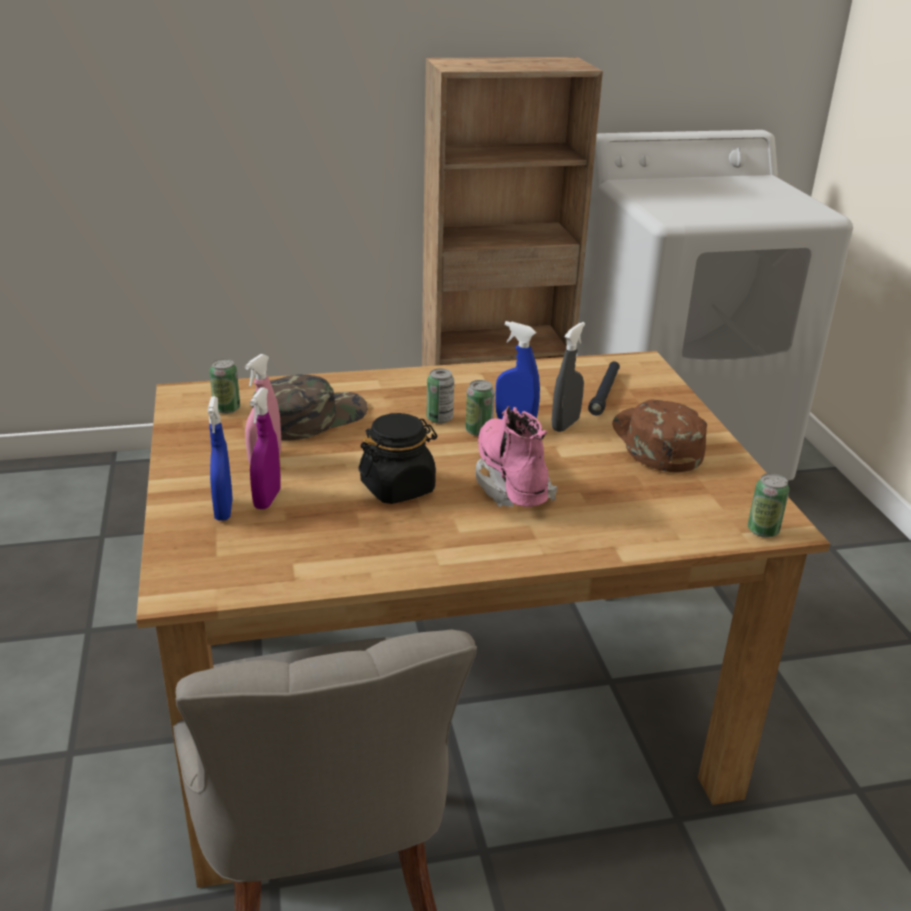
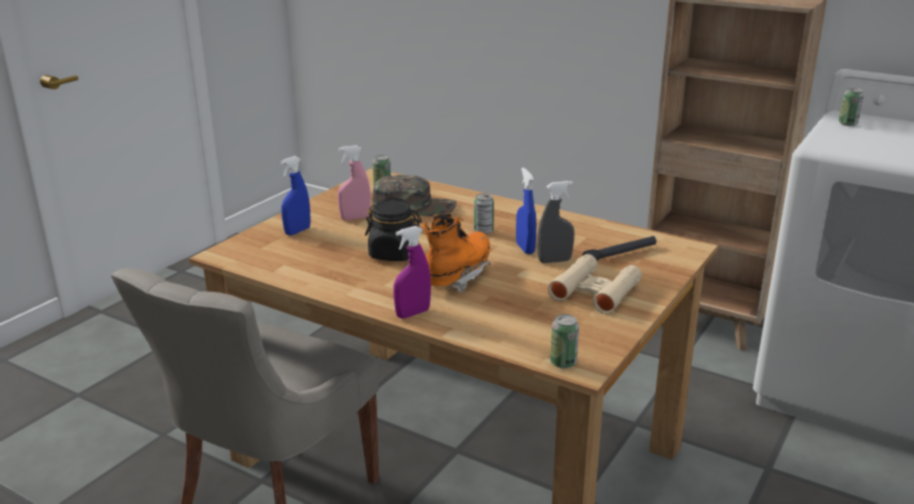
camera: 45 degrees right, 5 degrees down
(267, 499) = (324, 234): purple spray bottle -> purple spray bottle (413, 313)
(478, 431) = (493, 245): can -> can (848, 124)
(511, 483) = (457, 276): pink boot -> orange boot
(655, 442) = (595, 291): brown cap -> beige binoculars

